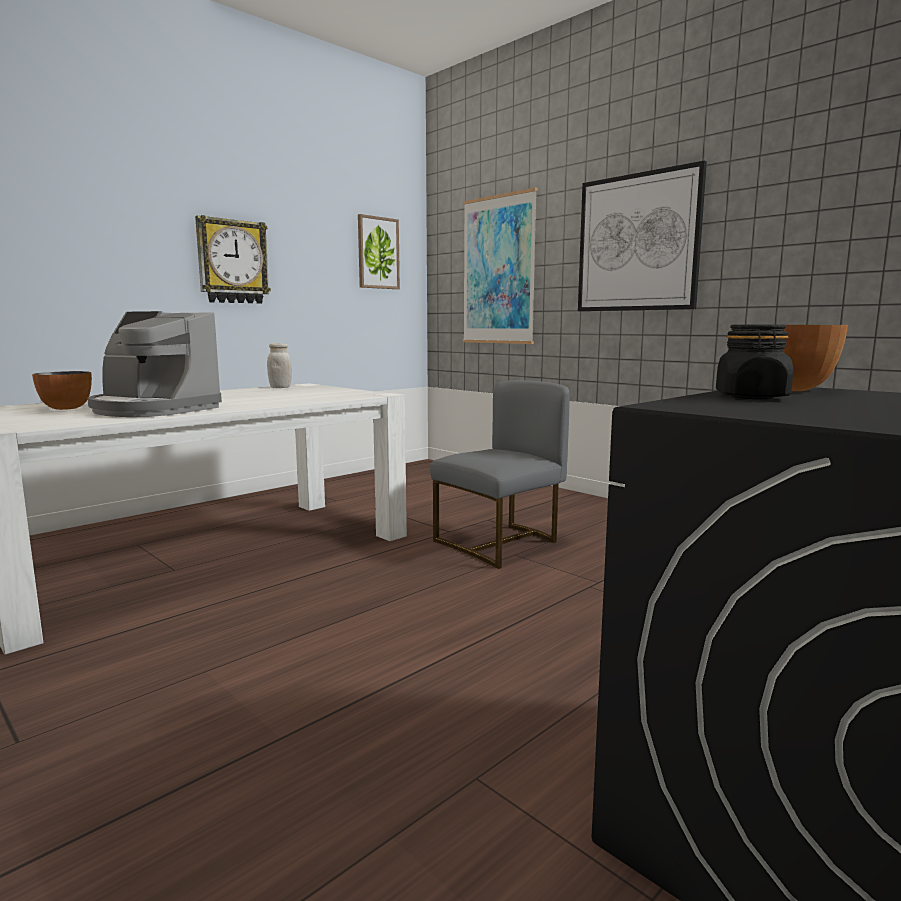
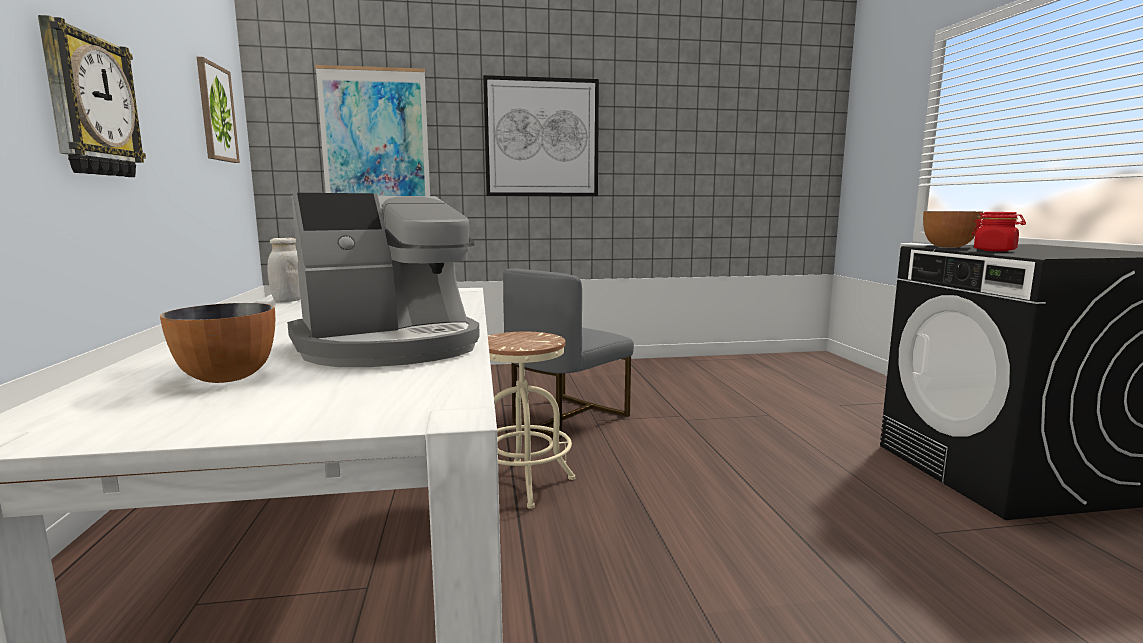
camera: 55 degrees left, 0 degrees up
(349, 566) = (523, 483): none -> beige stool
(501, 543) = (565, 417): grey chair -> grey chair turned 135 degrees counterclockwise
(751, 397) = (995, 250): black jar -> red jar

